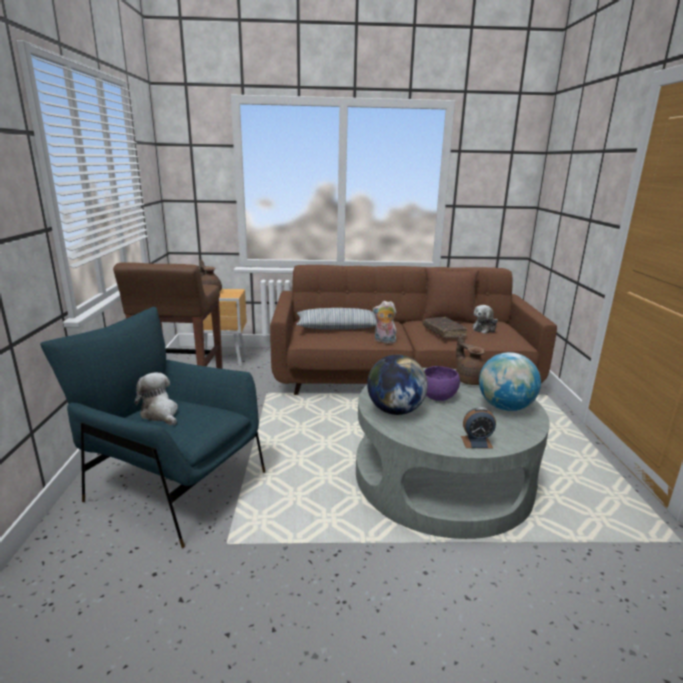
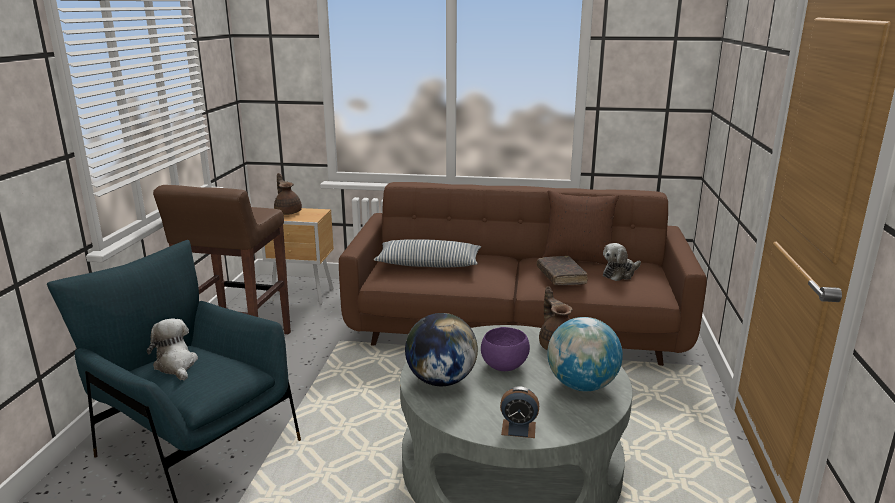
camera: 10 degrees right, 0 degrees up
(384, 341) = (478, 285): plush toy -> none

